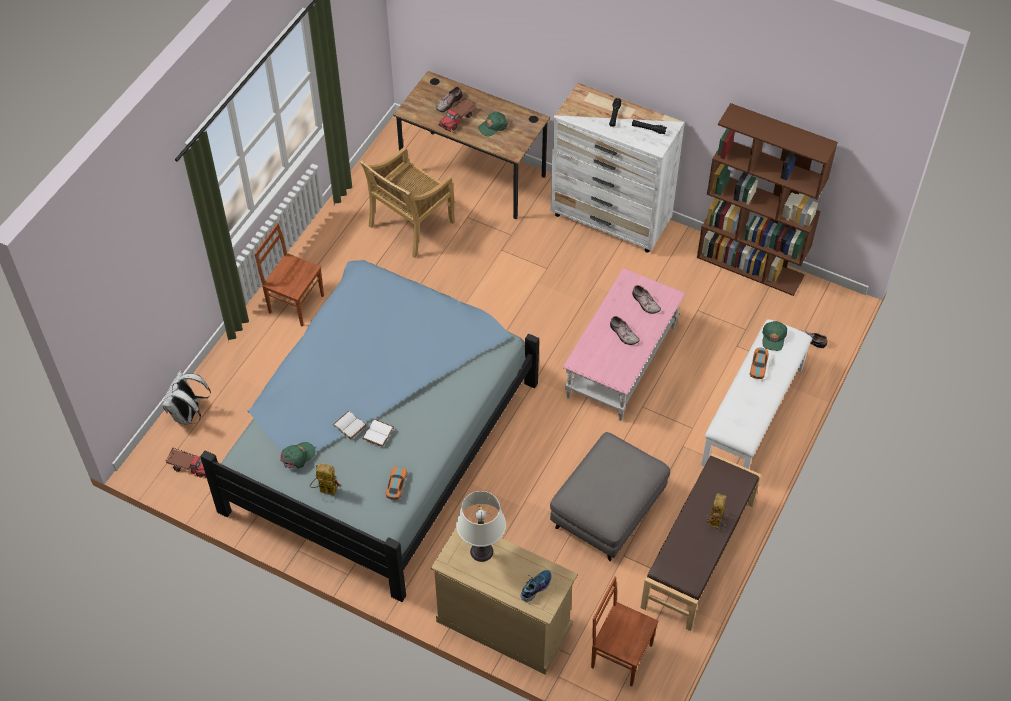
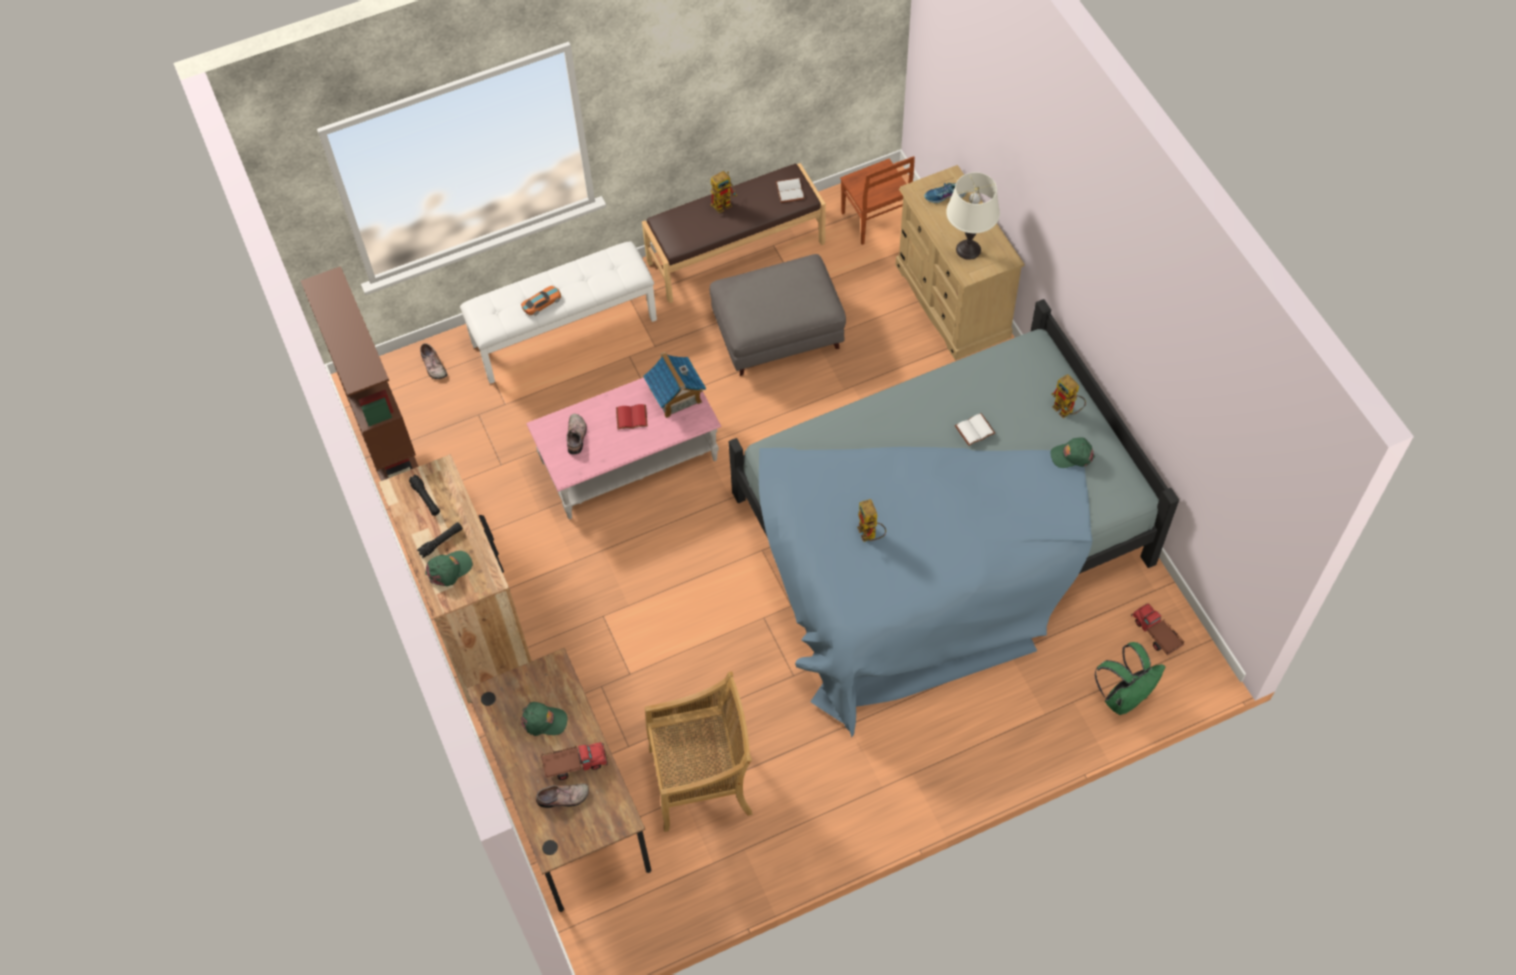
camera: 140 degrees left, 5 degrees up
(188, 414) = (1124, 697): white backpack -> green backpack
(296, 303) = (913, 763): brown chair -> none
(350, 425) = (996, 455): white book -> white book (789, 190)
(394, 325) = (870, 535): none -> toy robot
(396, 485) = (993, 374): toy car -> none
(609, 366) = (675, 396): none -> toy house
(611, 219) = (477, 629): white dresser -> brown dresser
(623, 334) = (631, 418): shoe -> red book
(773, 338) = (498, 319): green cap -> green cap (449, 569)

